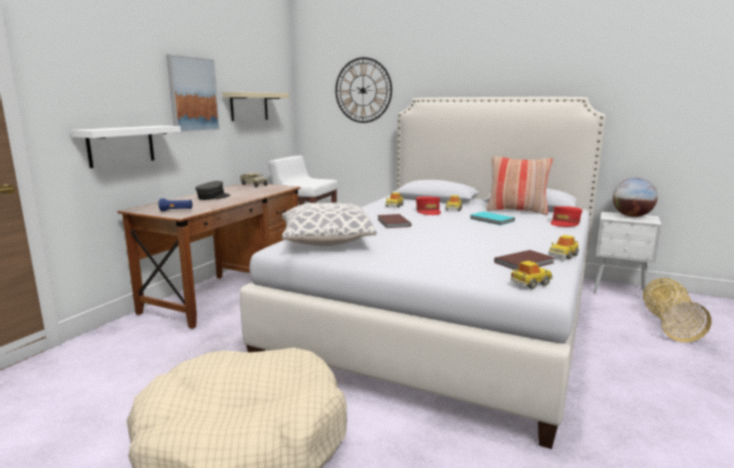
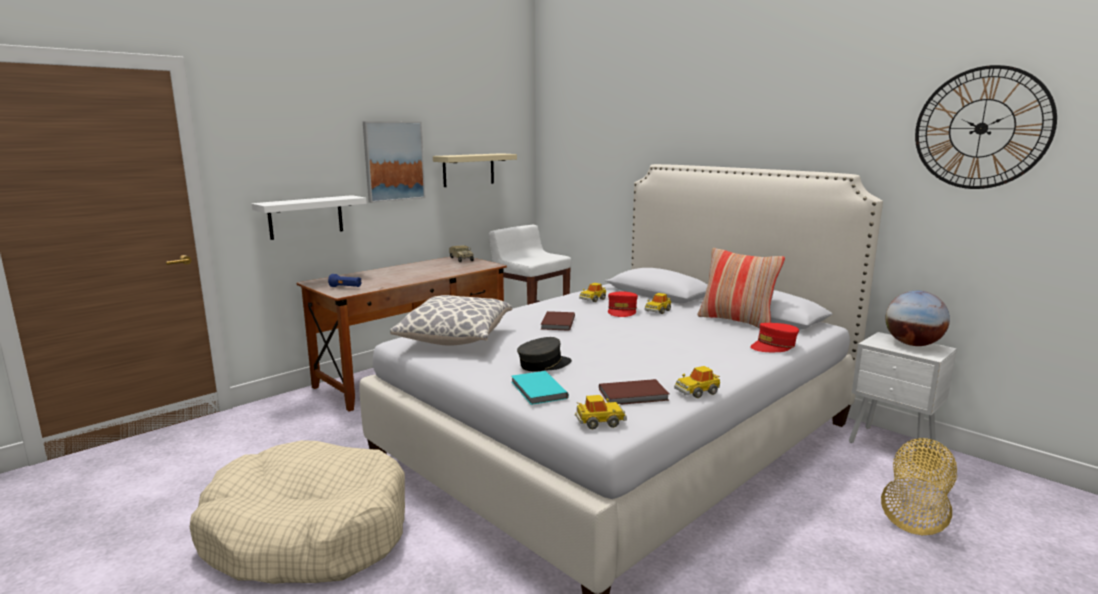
camera: 20 degrees right, 0 degrees up
(213, 197) = (400, 273): grey cap -> grey cap (544, 364)
(363, 90) = (603, 151): wall clock -> wall clock (981, 128)
(491, 220) = (682, 331): turquoise book -> turquoise book (537, 390)

